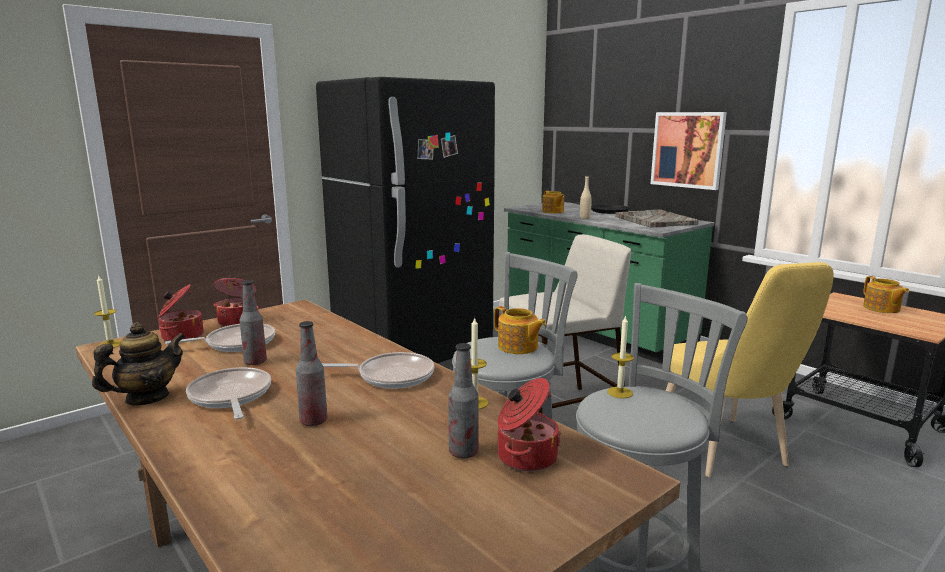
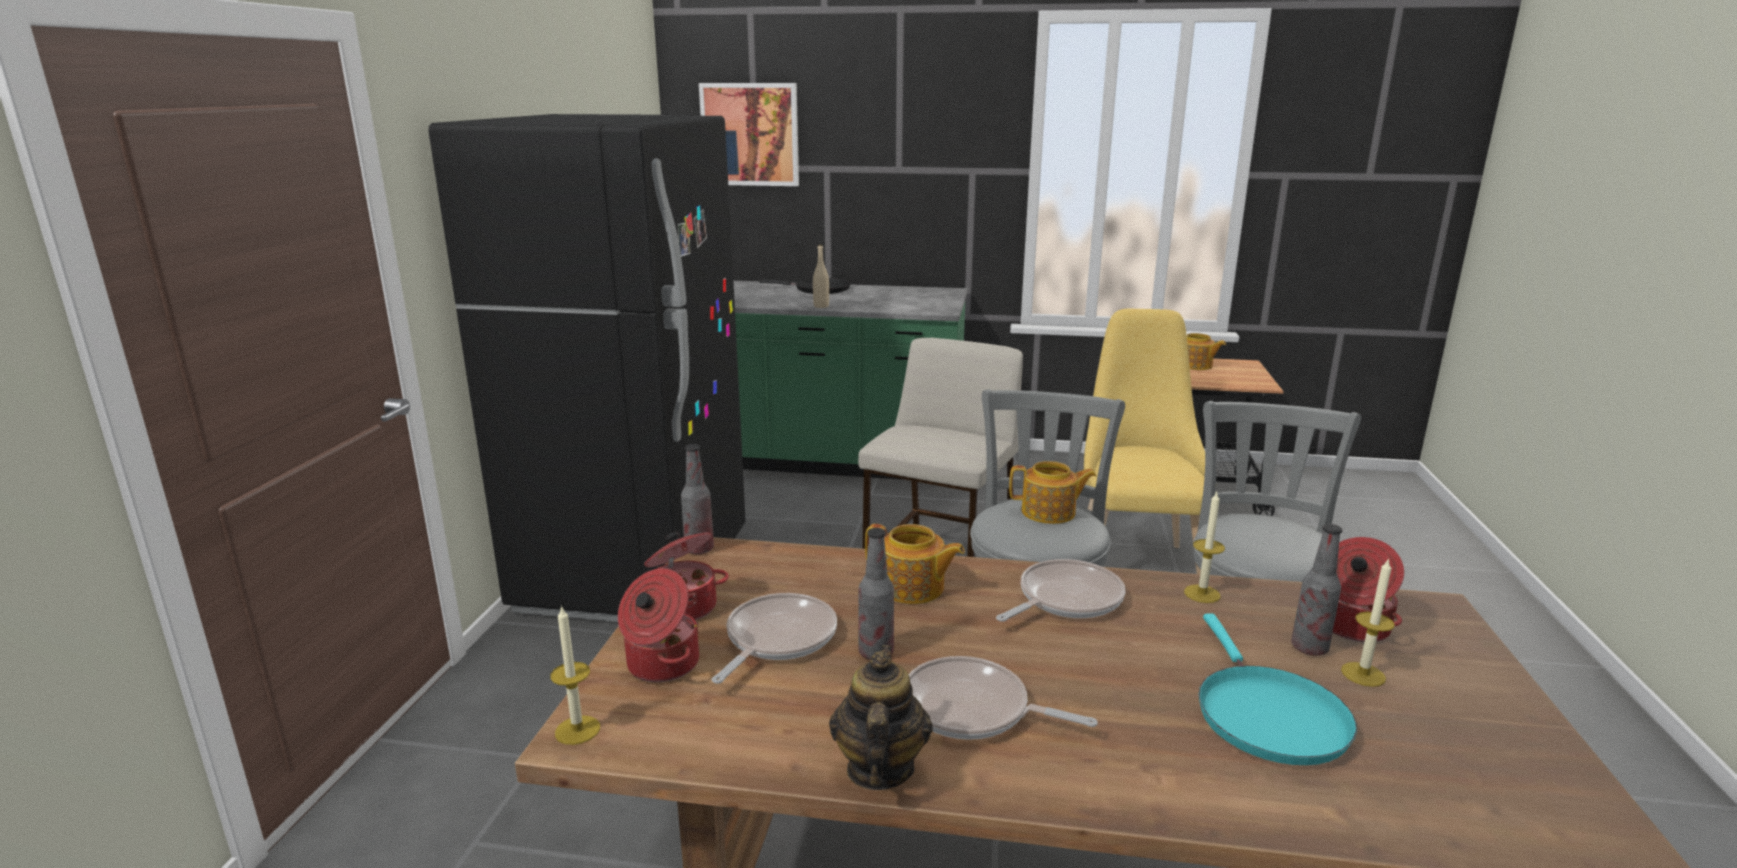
camera: 40 degrees left, 5 degrees up
(313, 421) = (1129, 689): bottle -> bottle (699, 549)
(345, 465) = (1266, 715): none -> turquoise frying pan
(552, 212) = (755, 301): teapot -> teapot (912, 588)
(620, 392) = (1231, 530): candle -> candle (1363, 674)
(654, 220) = (906, 296): grey tray -> none
(687, 150) = (920, 195): picture -> picture (750, 134)
(724, 452) = (1134, 563): yellow chair -> yellow chair turned 120 degrees counterclockwise

